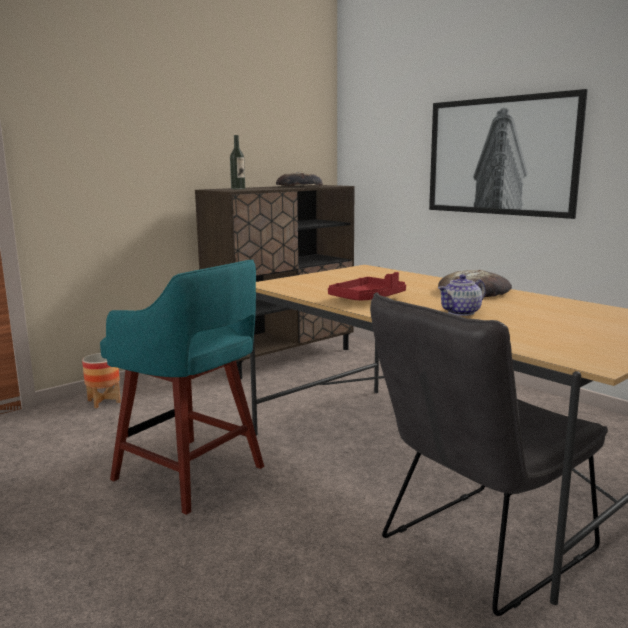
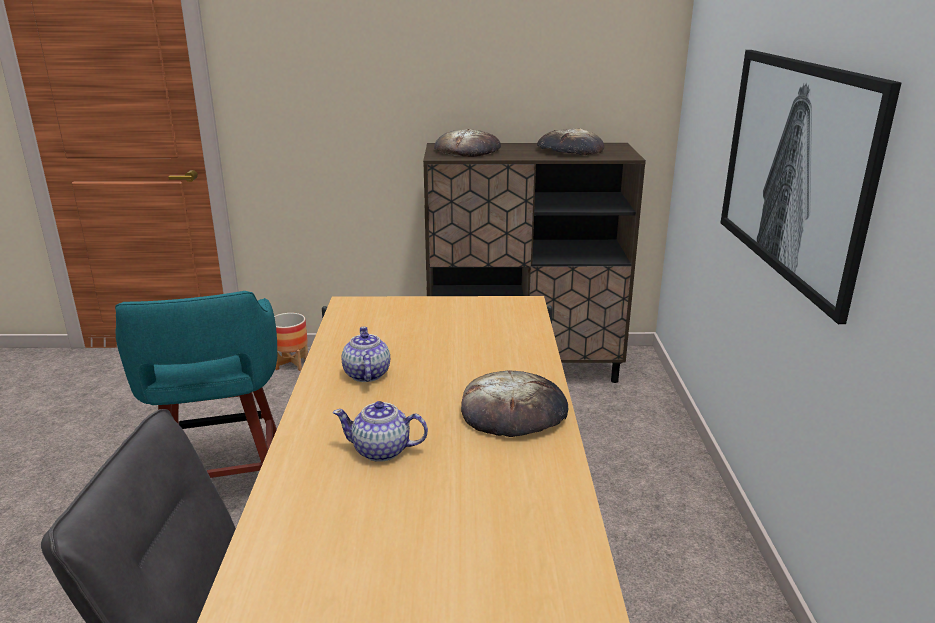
camera: 40 degrees right, 10 degrees up
(238, 189) = (467, 150): bottle -> bread
(367, 298) = (366, 375): red tray -> teapot

